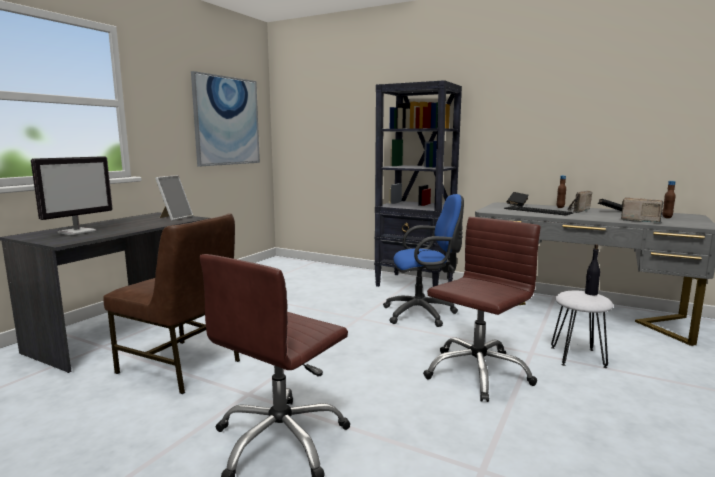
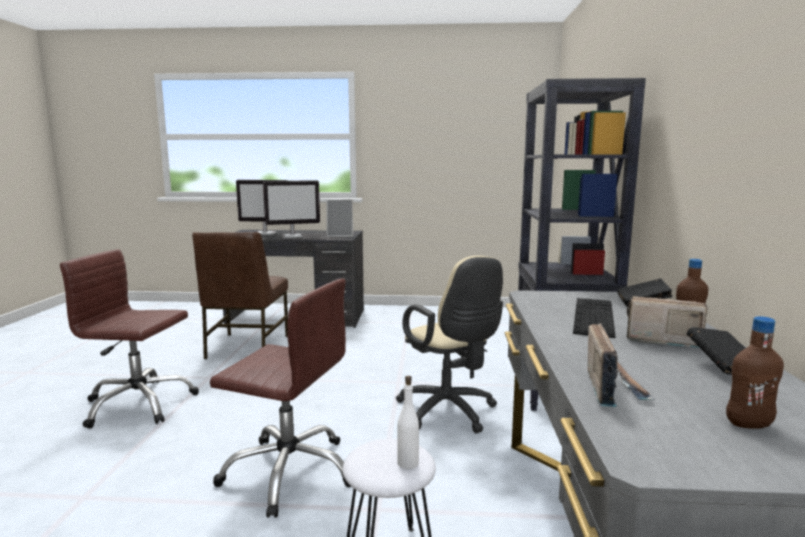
camera: 65 degrees right, 0 degrees up
(134, 227) = (293, 236): none -> monitor
(227, 121) = (477, 146): picture -> none
(423, 314) = (449, 413): blue office chair -> beige office chair
(591, 293) = (407, 463): black bottle -> white bottle

